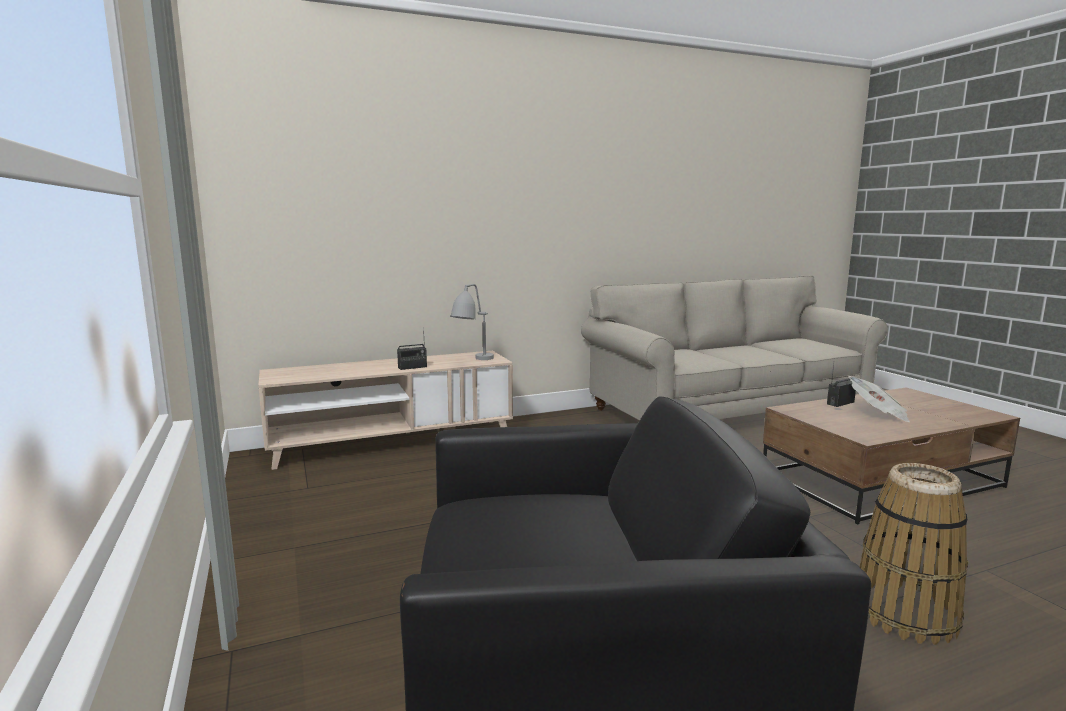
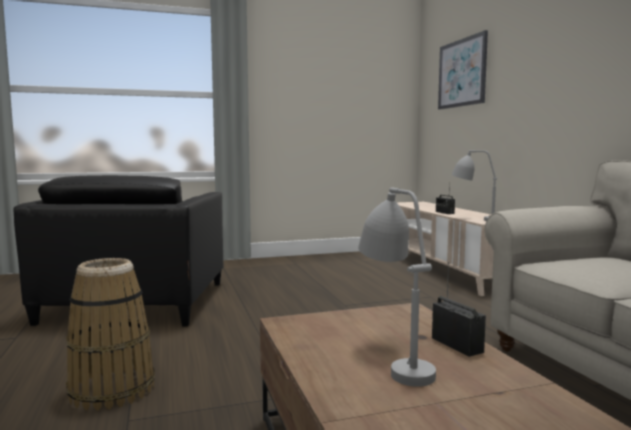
camera: 95 degrees right, 5 degrees down
(340, 175) = (462, 73): none -> picture
(878, 414) = (393, 356): newspaper -> grey table lamp

